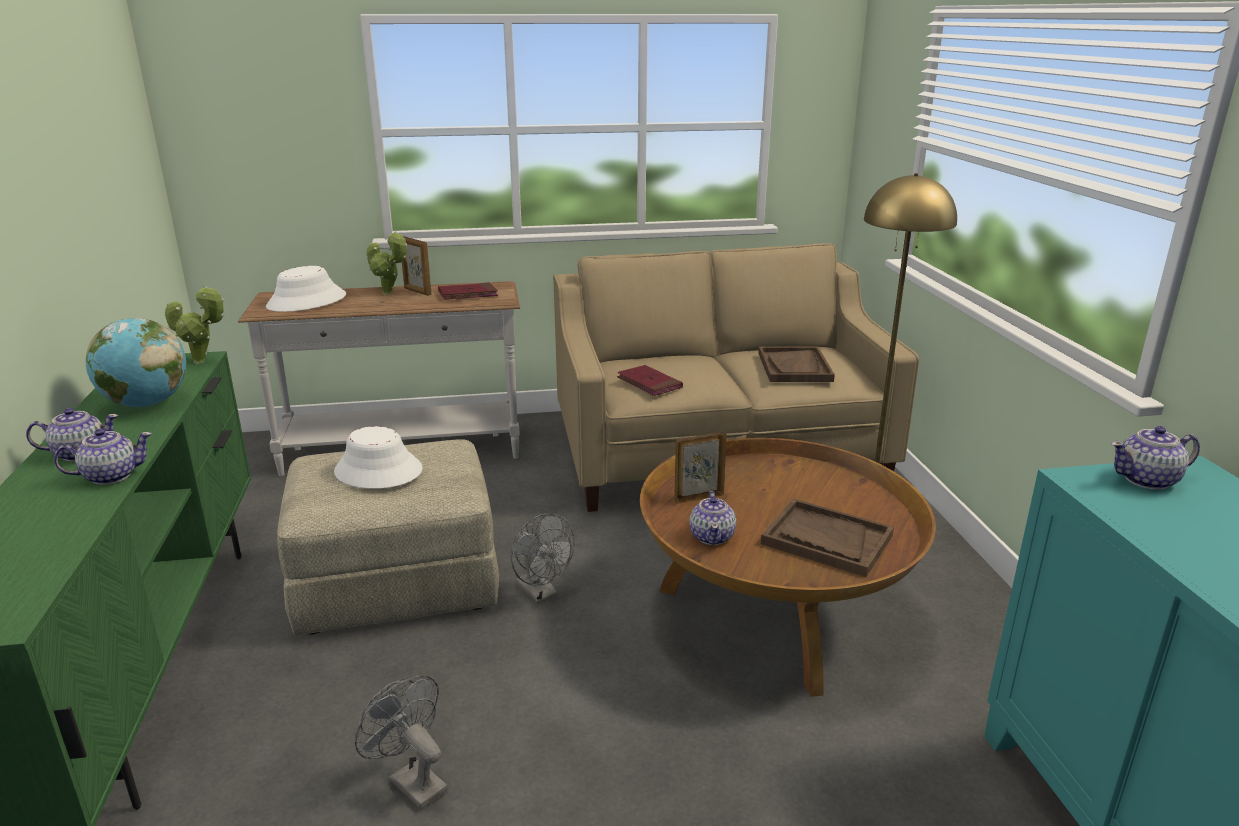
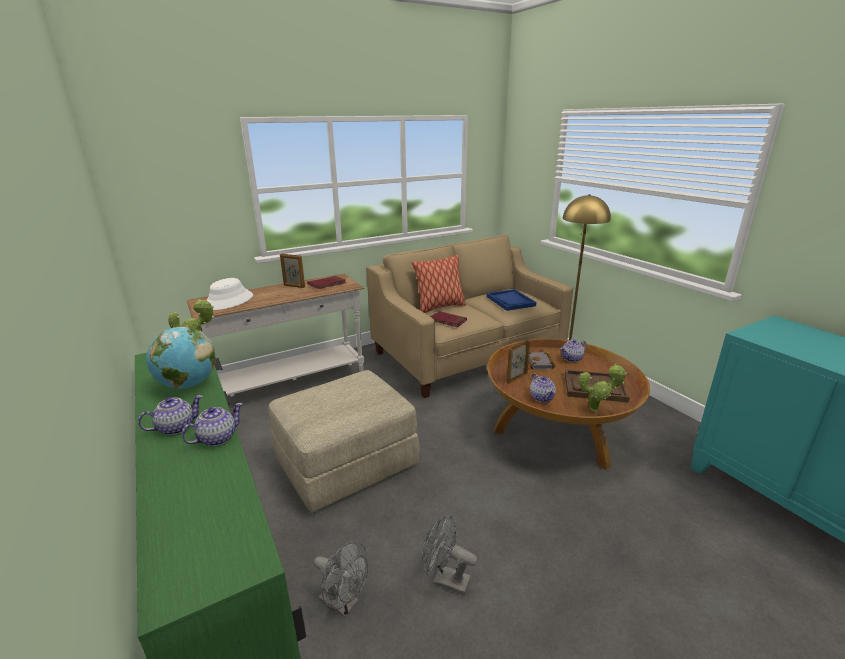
camera: 20 degrees left, 0 degrees up
(378, 471) = (336, 398): white hat -> none
(389, 294) = (278, 290): potted plant -> potted plant (596, 409)
(541, 593) = (434, 449): grey fan -> grey fan (344, 603)
(660, 360) = (439, 307): none -> pillow
(766, 482) = (541, 363): none -> grey book
(794, 367) = (510, 301): brown tray -> blue tray
(1147, 480) = (771, 330): teapot -> teapot (572, 359)

